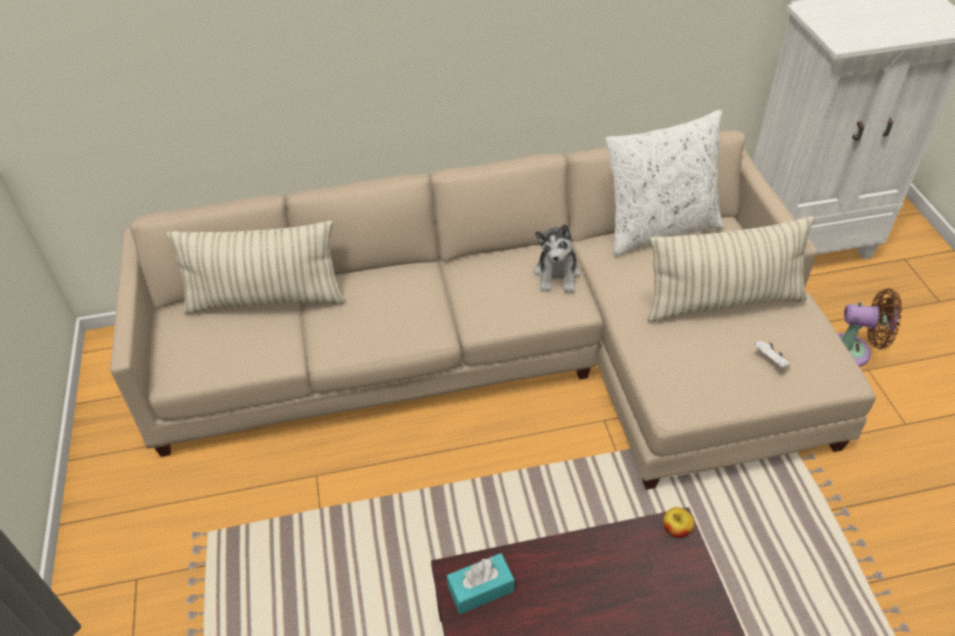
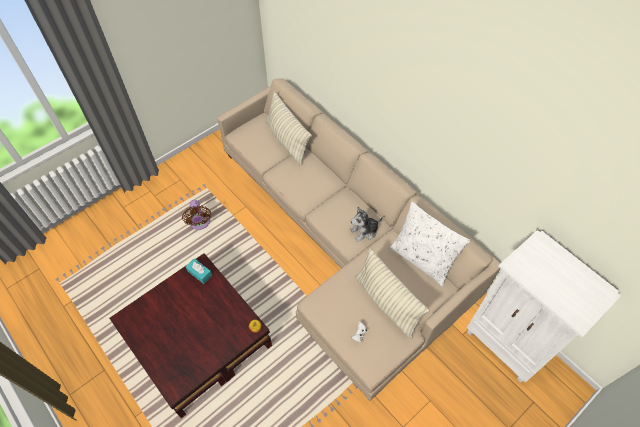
camera: 60 degrees right, 10 degrees up
(853, 351) = (438, 390): brown fan -> brown fan (200, 223)

